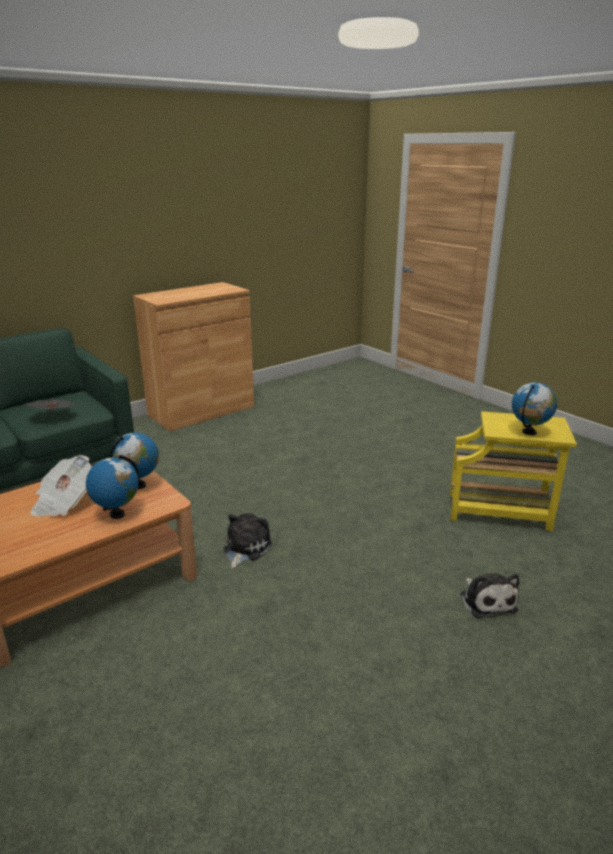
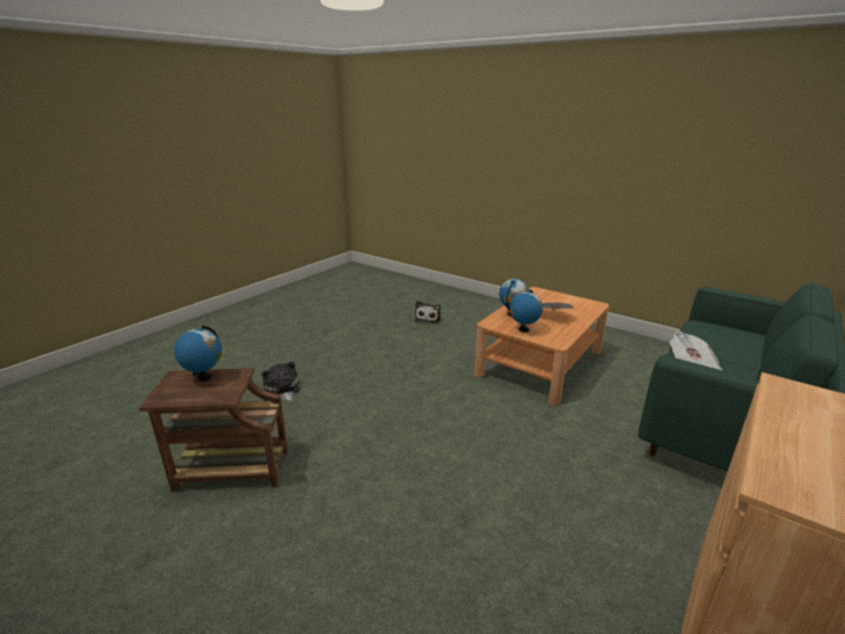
camera: 165 degrees right, 0 degrees up
(245, 548) = (457, 397): plush toy -> plush toy (428, 318)
(502, 512) = (229, 470): yellow side table -> brown side table

